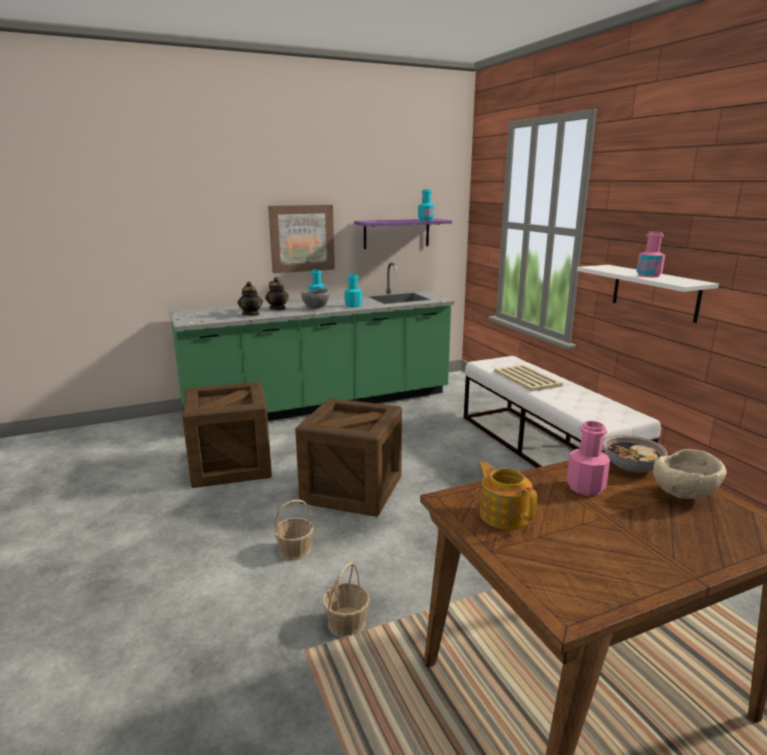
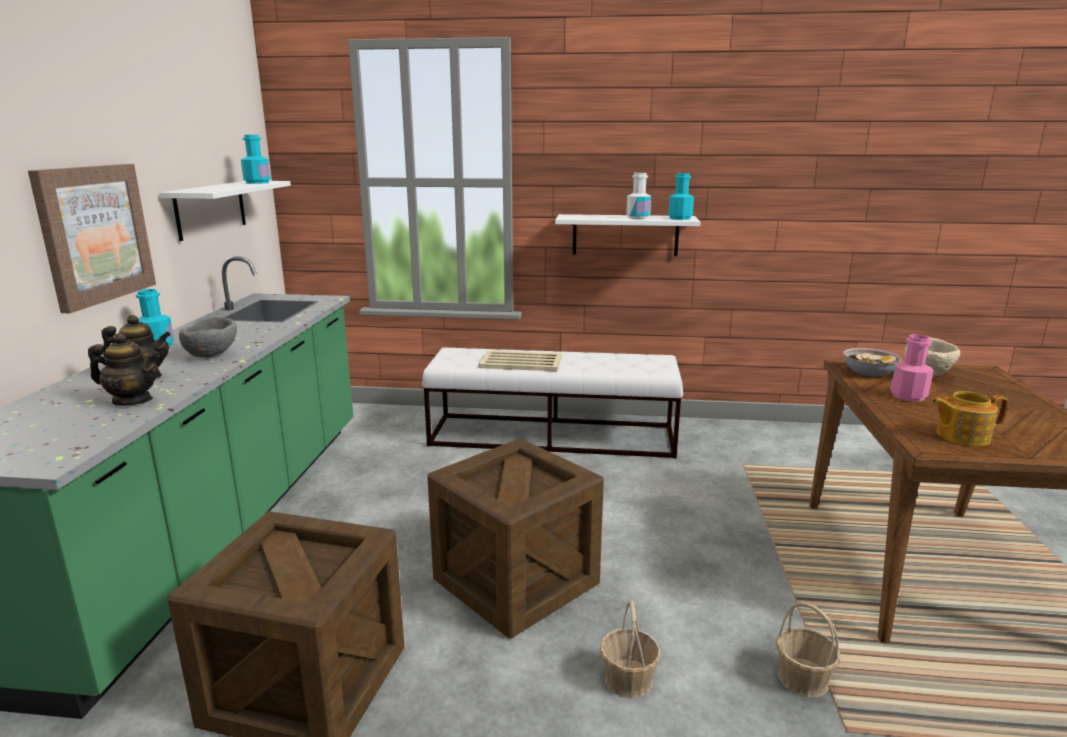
camera: 60 degrees left, 0 degrees up
(353, 305) = (252, 336): turquoise bottle -> turquoise bottle (680, 218)
(396, 233) = (211, 209): purple shelf -> white shelf
(648, 275) = (638, 217): pink bottle -> white bottle

